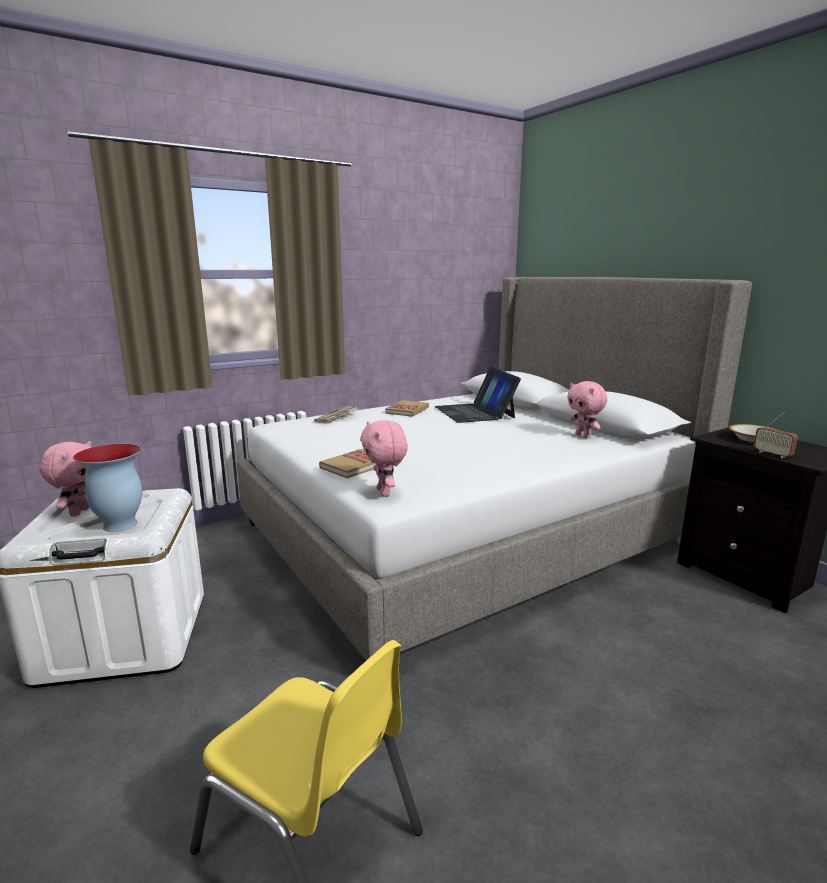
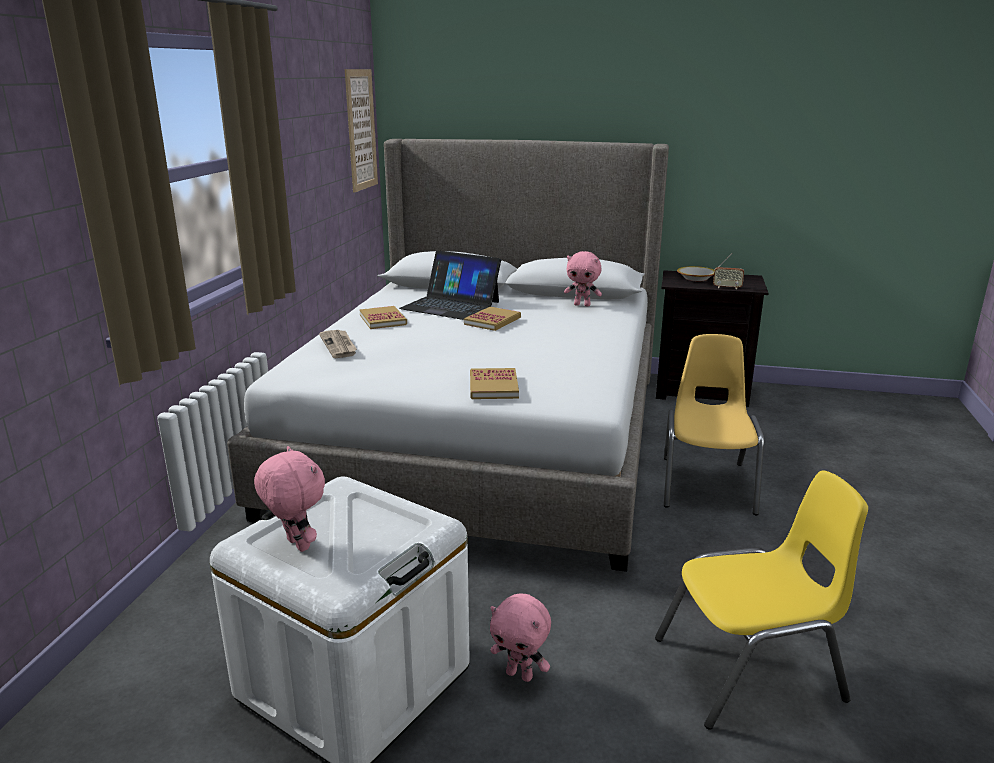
camera: 45 degrees left, 5 degrees up
(119, 525) = (385, 531): vase -> none
(385, 492) = (574, 398): pink plush toy -> pink plush toy (520, 674)
(474, 428) = (492, 321): none -> book
(486, 268) = (361, 130): none -> picture
(589, 659) = (706, 484): none -> yellow chair

